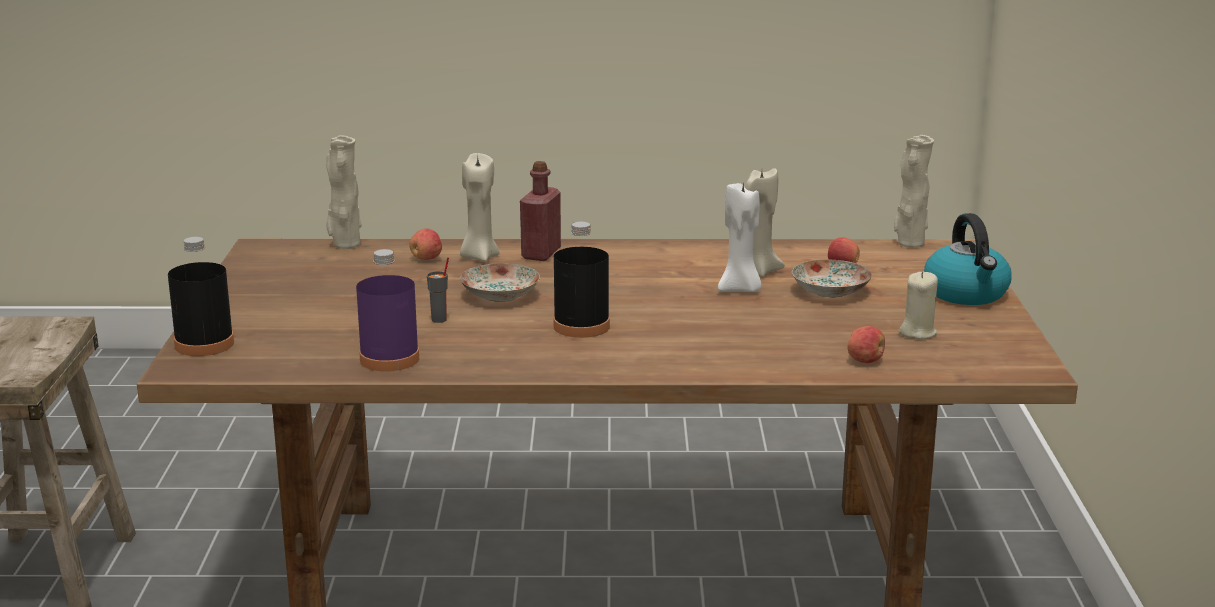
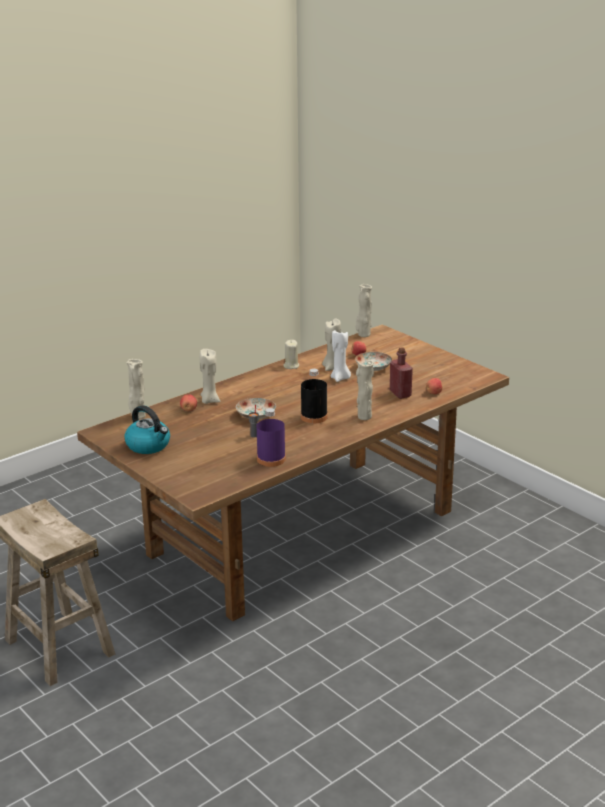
camera: 40 degrees left, 5 degrees up
(204, 344) = (182, 484): black bottle -> none
(541, 254) = (232, 390): red bottle -> red bottle (400, 394)
(662, 353) = (364, 417): none -> beige vase
(917, 332) = (431, 374): beige candle -> beige candle (291, 366)
(967, 294) = (419, 351): kettle -> kettle (149, 446)

